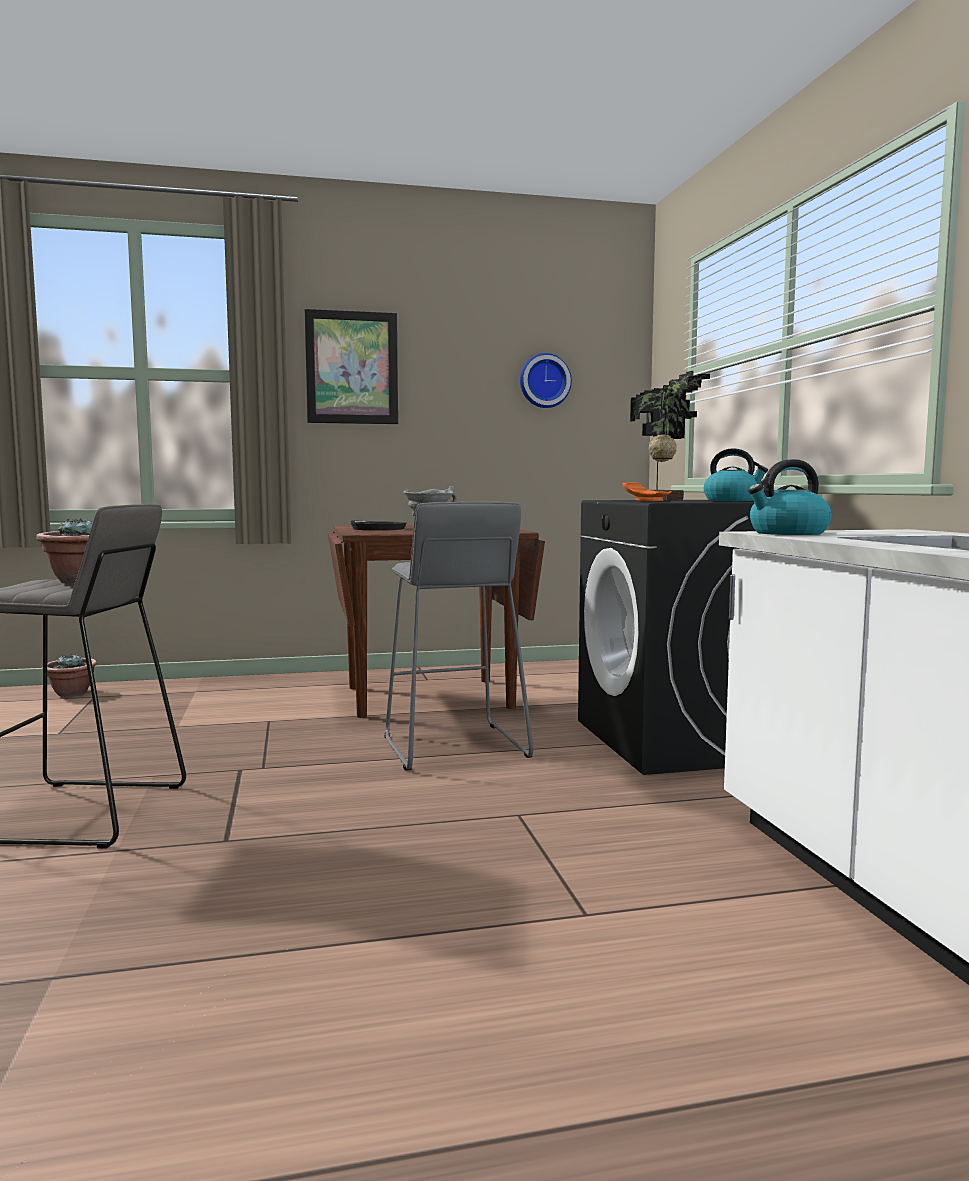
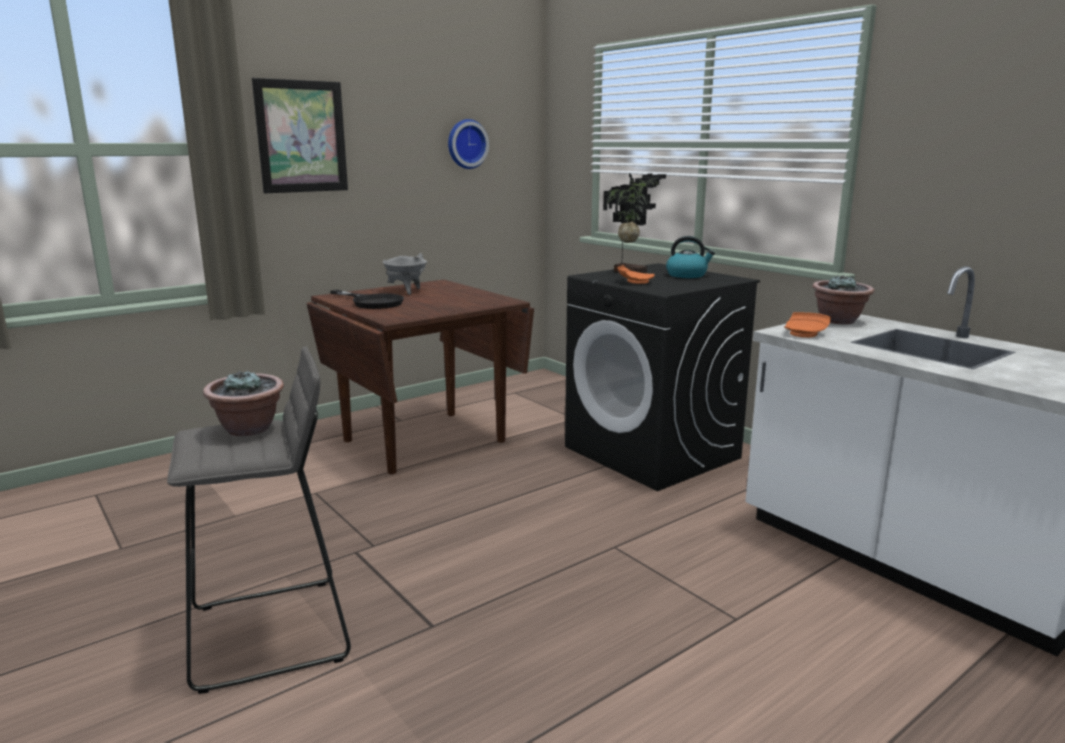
camera: 25 degrees left, 10 degrees up
(71, 693) = (63, 495): potted plant -> potted plant (839, 321)
(453, 746) = (501, 491): grey stool -> none
(787, 533) = (805, 334): kettle -> orange plate

